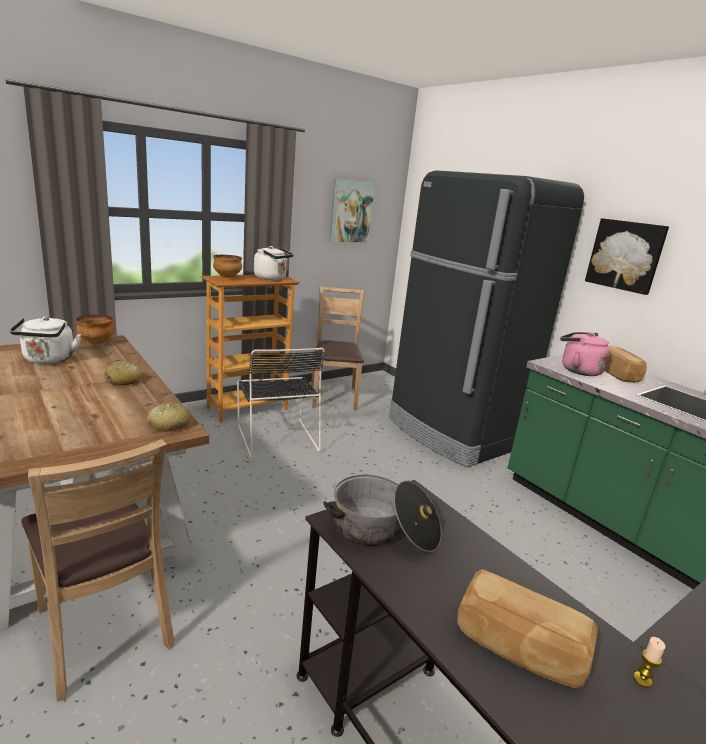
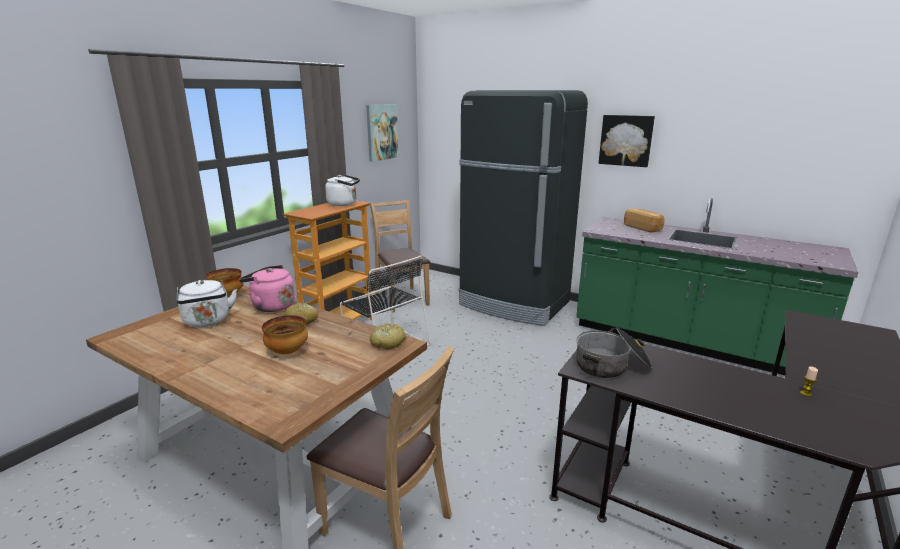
camera: 20 degrees left, 0 degrees up
(227, 277) = (307, 210): bowl -> bowl (288, 352)
(518, 648) = (743, 400): bread -> none
(578, 370) = (618, 231): pink kettle -> pink kettle (271, 306)

